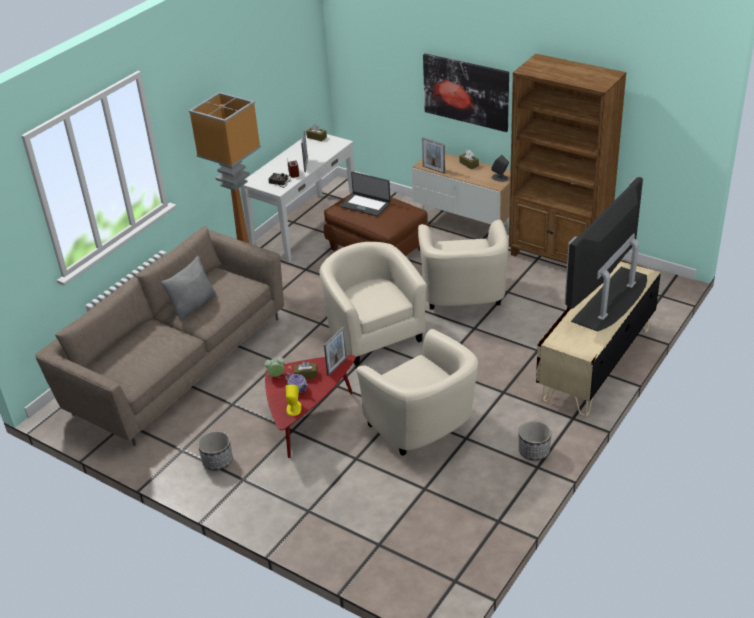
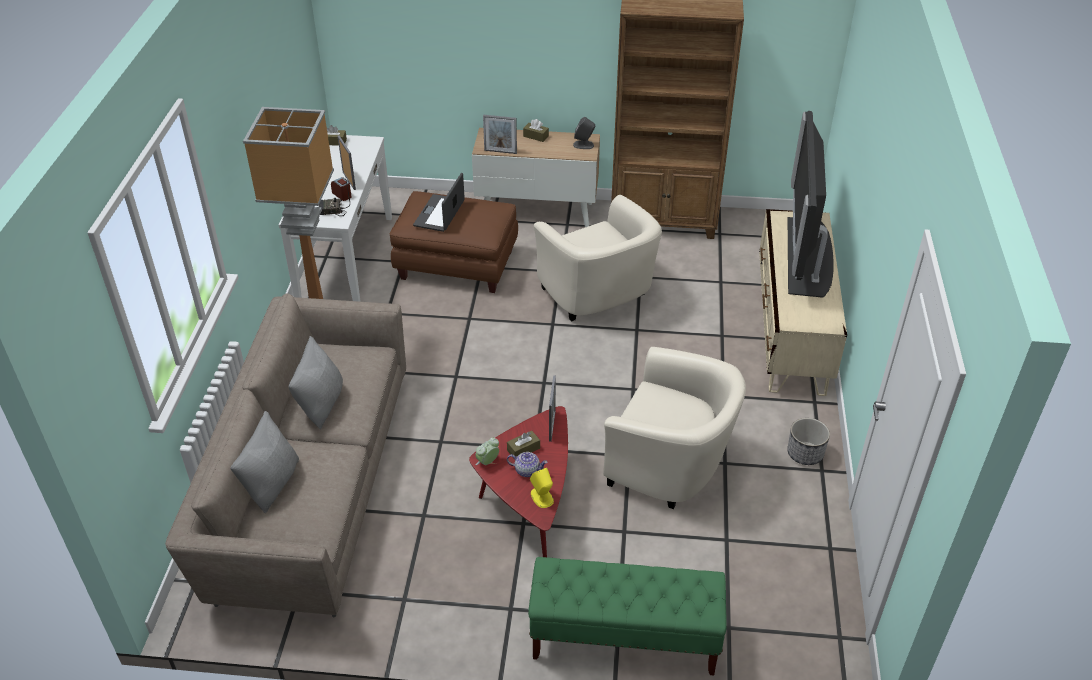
camera: 30 degrees left, 5 degrees up
(129, 344) = (272, 483): none -> grey pillow
(217, 461) = (461, 597): planter -> none
(301, 525) = (624, 639): none -> green bench
(365, 205) = (440, 214): laptop -> laptop turned 105 degrees clockwise
(373, 333) = (529, 370): beige armchair -> none
(466, 91) = (525, 48): picture -> none

